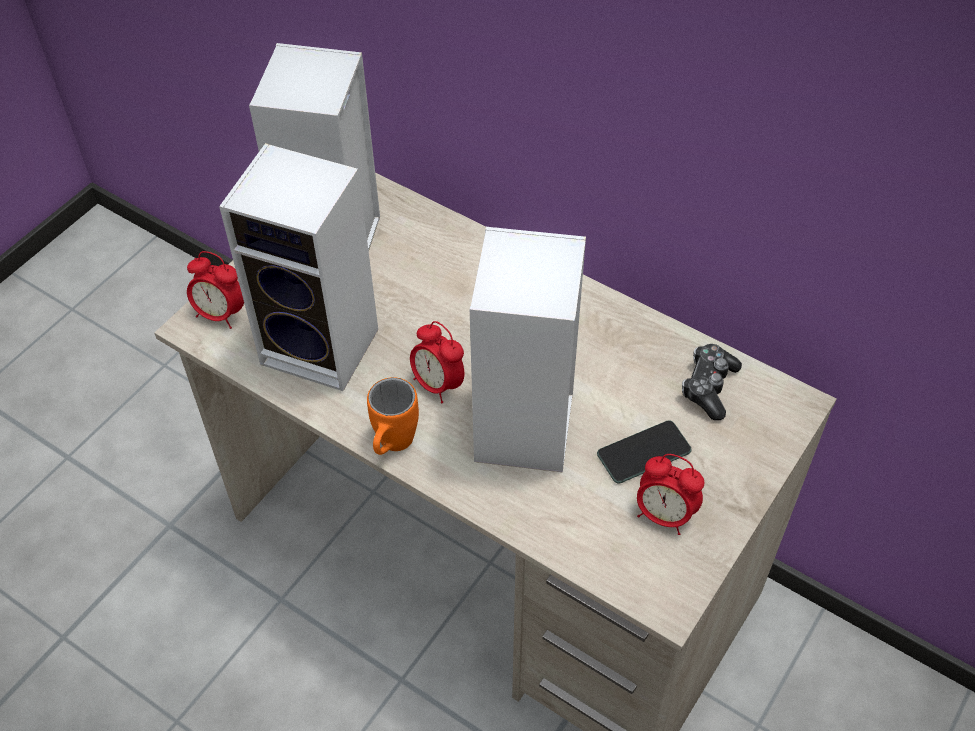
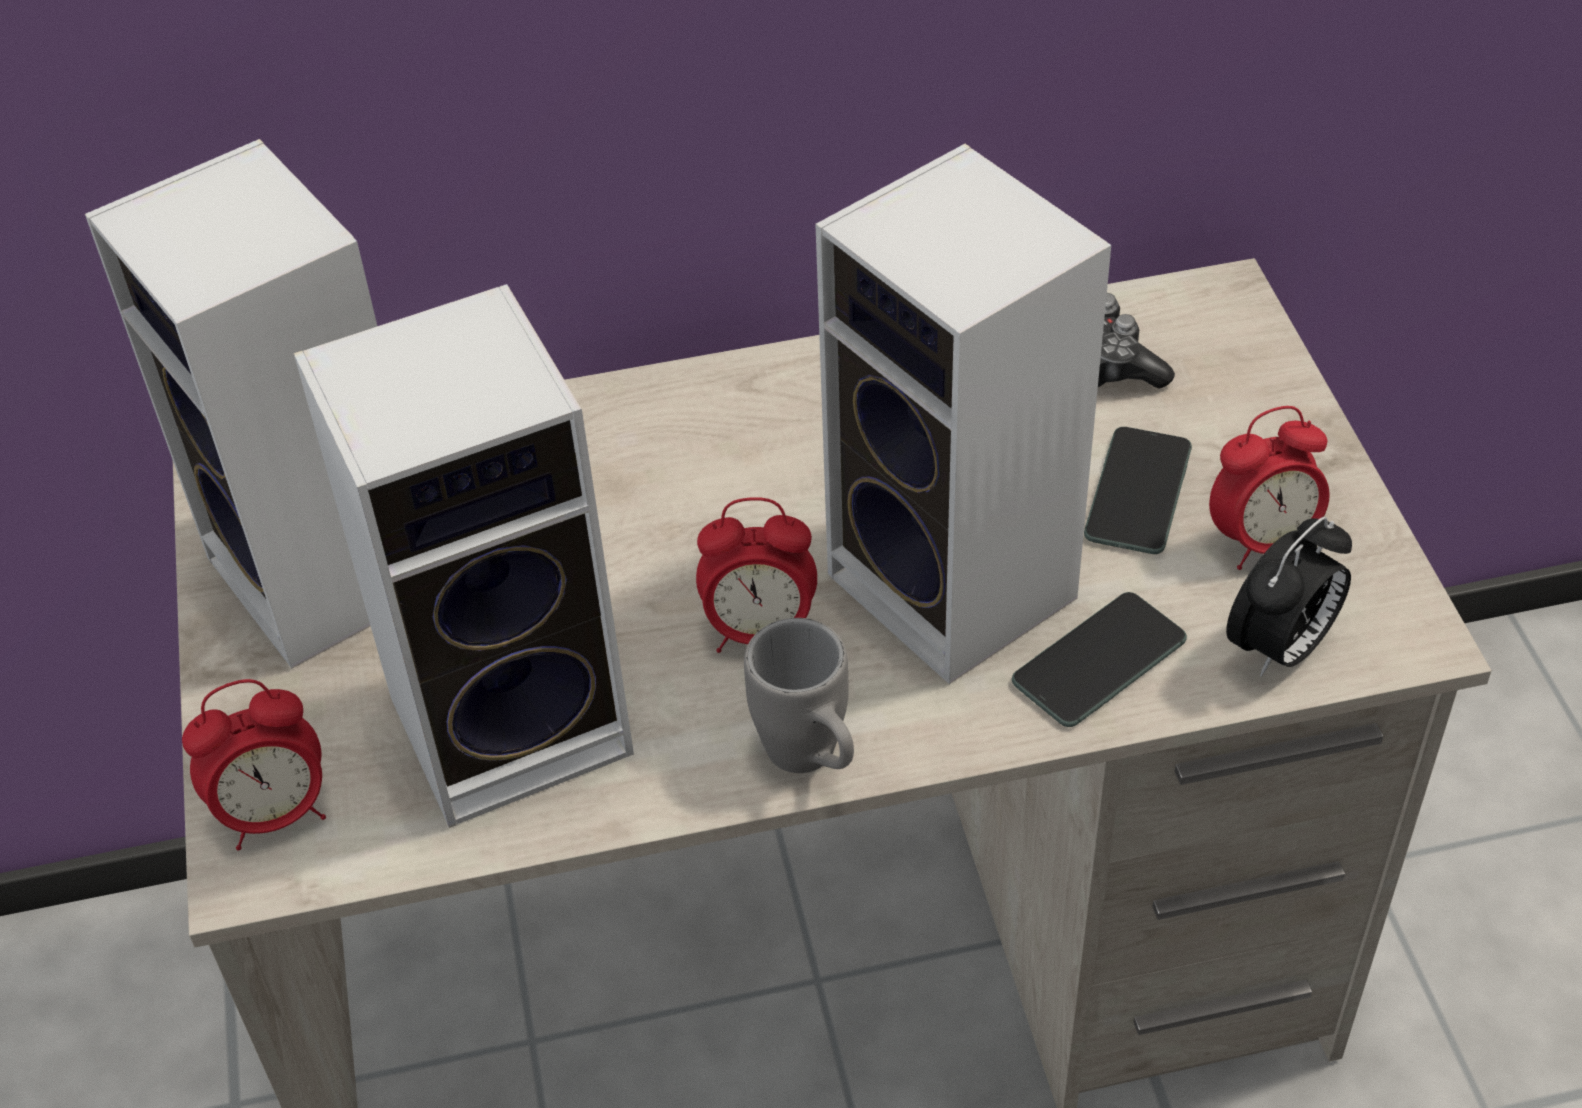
camera: 45 degrees left, 5 degrees down
(392, 447) = (812, 763): orange mug -> grey mug
(537, 502) = (1099, 661): none -> phone
(610, 560) = (1280, 648): none -> alarm clock

